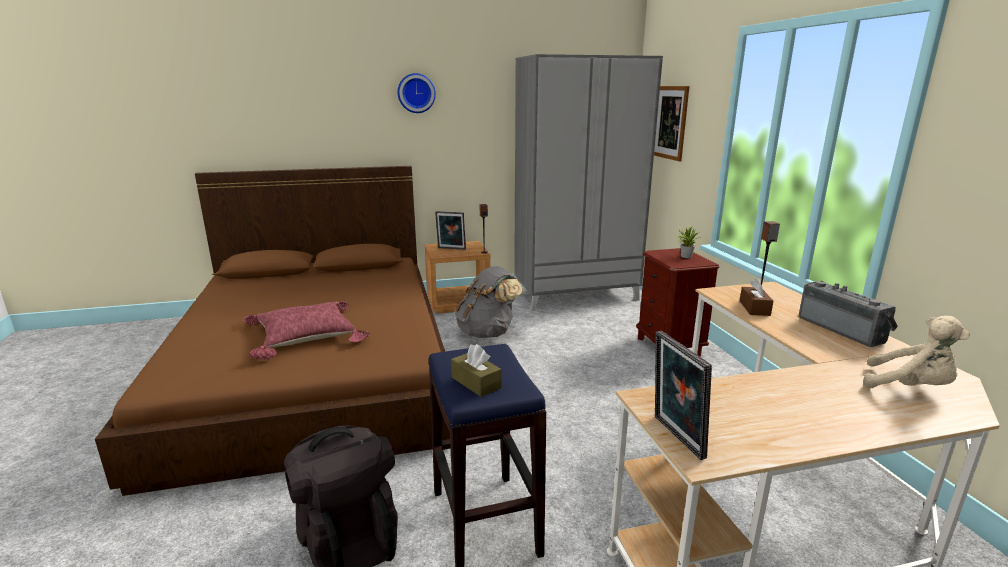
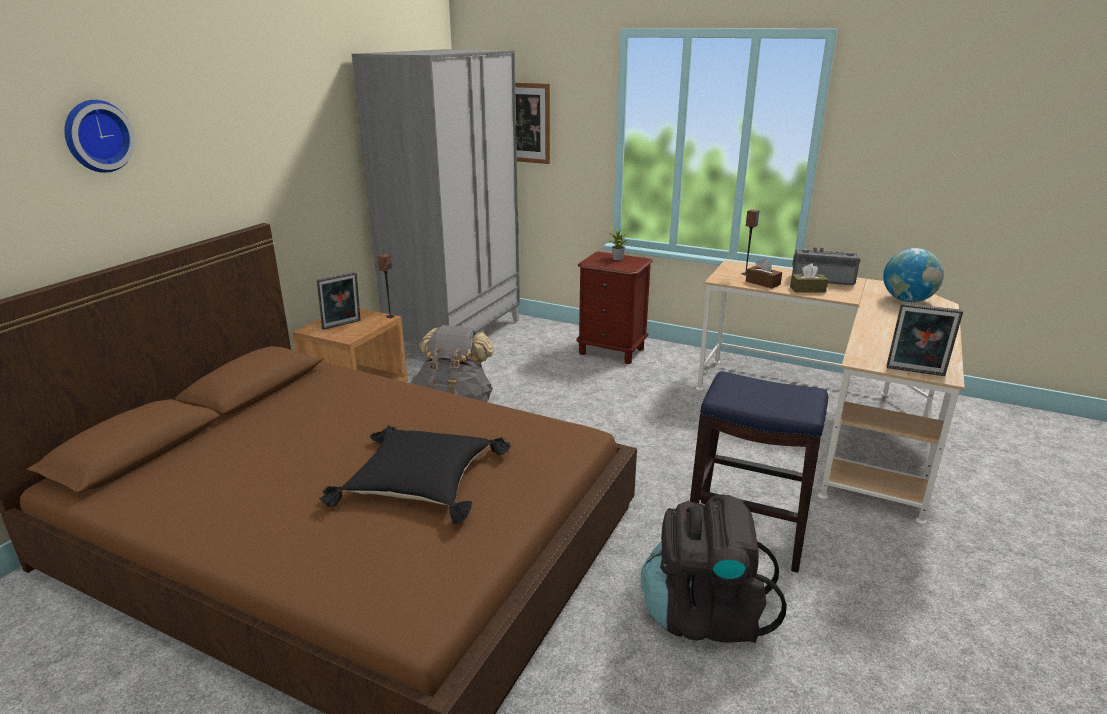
camera: 50 degrees left, 5 degrees up
(305, 333) = (421, 478): red pillow -> black pillow
(416, 93) = (250, 113): wall clock -> wall clock (96, 136)
(476, 382) = (783, 402): brown tissue box -> brown tissue box (807, 289)
(909, 387) = (907, 300): beige plush toy -> globe

